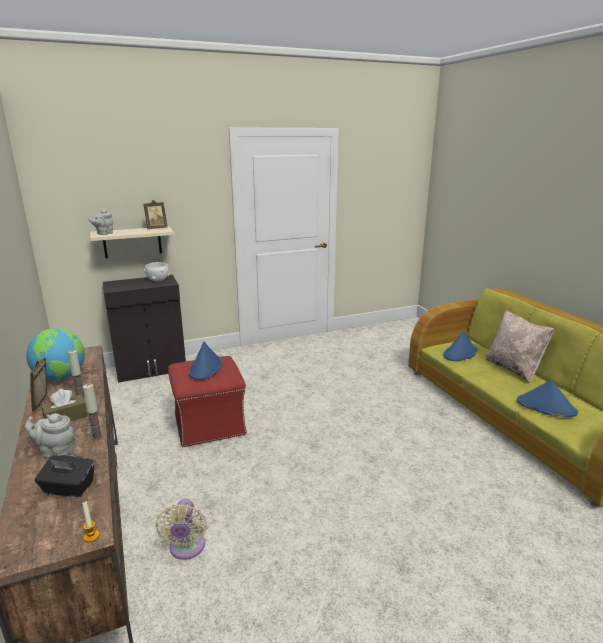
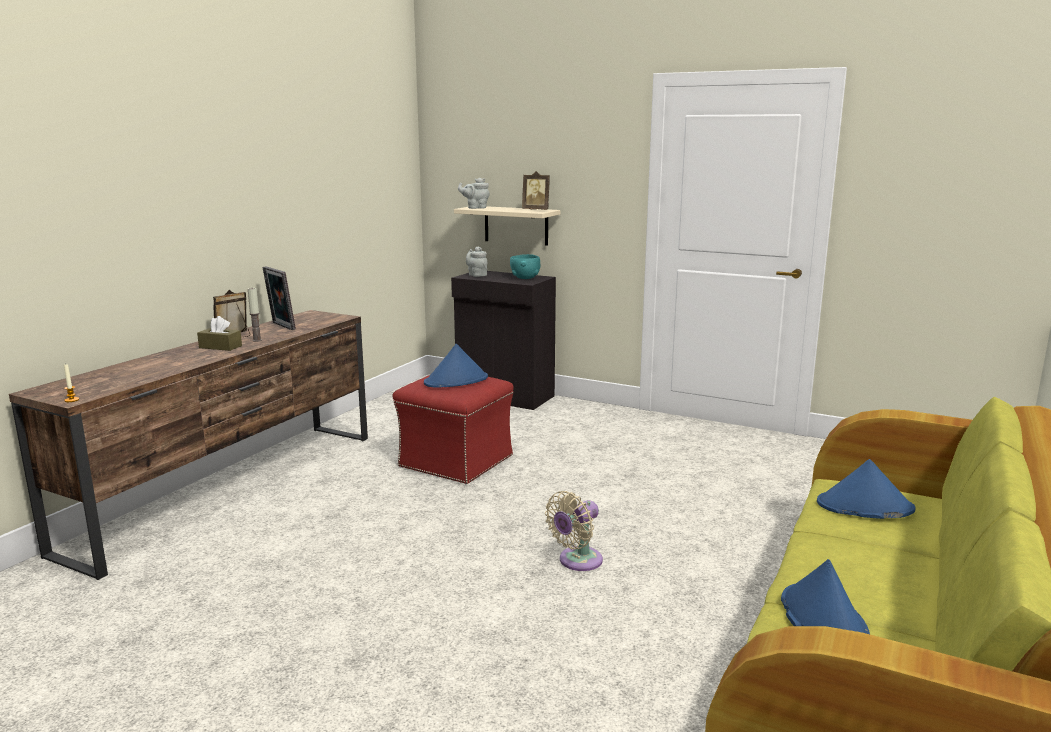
camera: 50 degrees right, 5 degrees down
(56, 451) = (168, 360): grey teapot -> grey teapot (476, 275)
(61, 378) = (281, 326): globe -> picture frame
(68, 488) = (124, 377): black tissue box -> none
(97, 437) = (202, 362): candle -> none
(158, 280) = (525, 278): white bowl -> turquoise bowl
(186, 548) = (261, 531): beige fan -> beige fan (577, 561)
(513, 368) = (918, 563): beige pillow -> none

